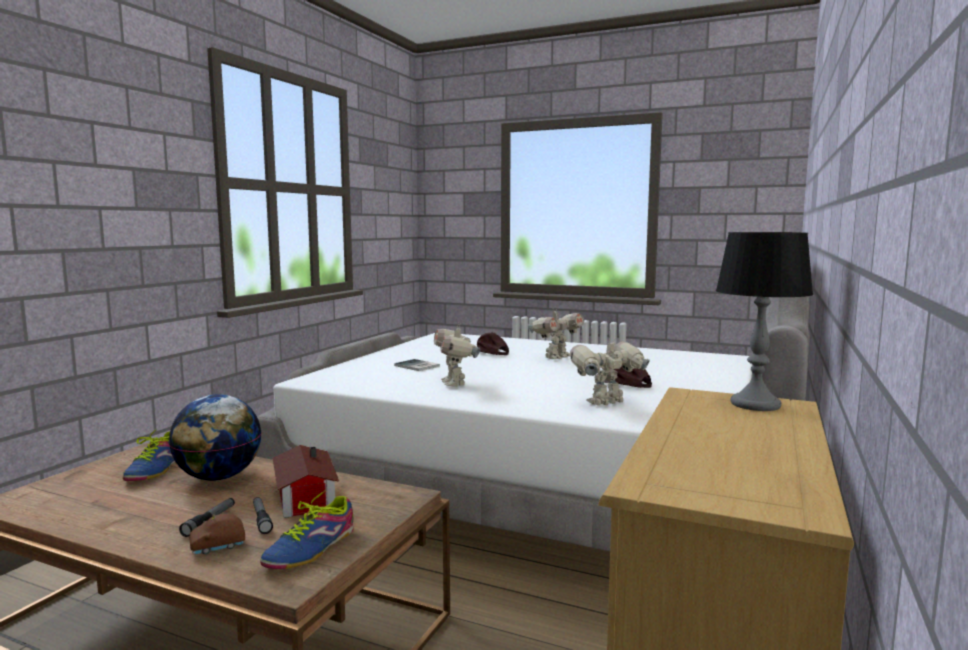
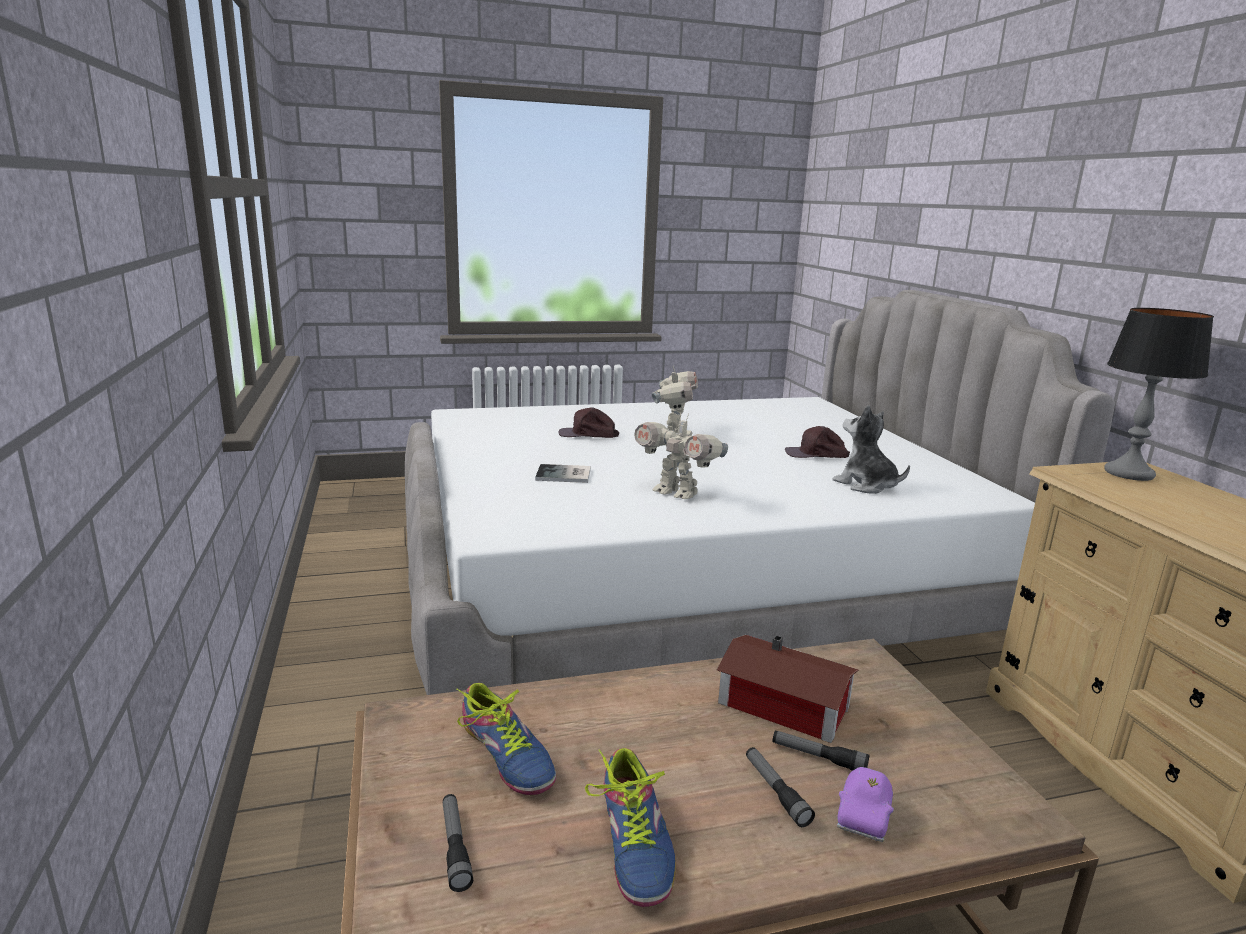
camera: 40 degrees left, 10 degrees up
(73, 486) = (455, 847): none -> flashlight
(218, 477) = (625, 726): globe -> none
(218, 546) = (865, 816): brown toy car -> purple toy car
(311, 548) = (943, 764): shoe -> shoe (635, 843)
(607, 403) = (866, 485): toy robot -> plush toy

